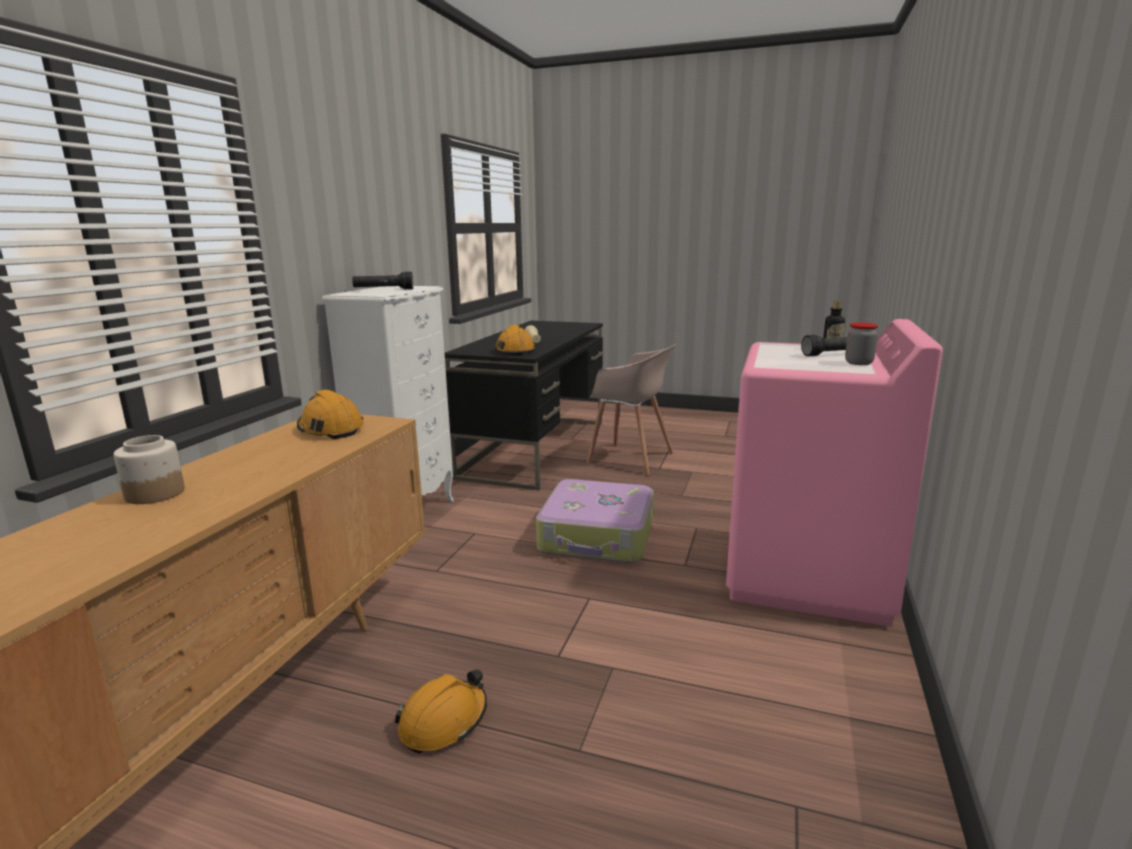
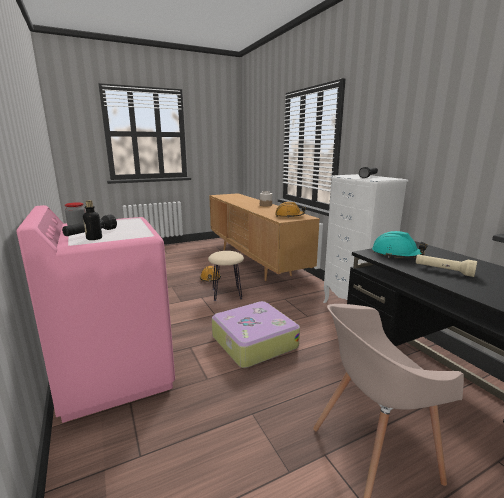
camera: 135 degrees right, 0 degrees up
(497, 636) = (227, 294): none -> beige stool
(514, 350) = (396, 255): orange hard hat -> turquoise hard hat

